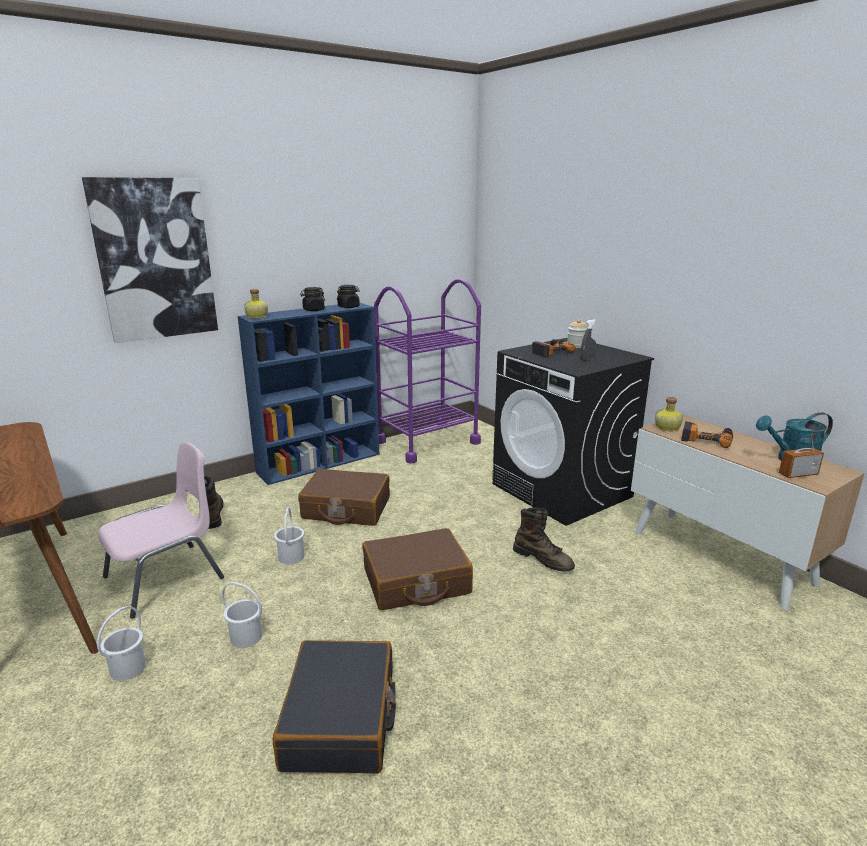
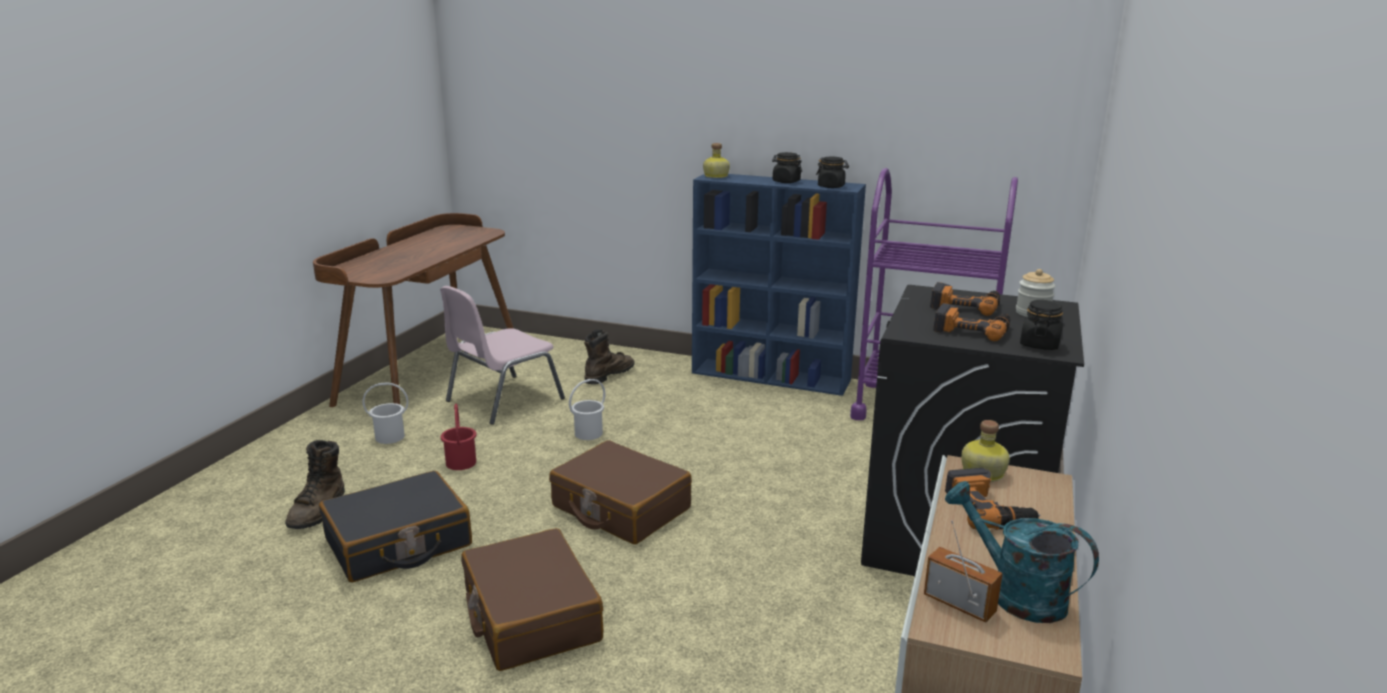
camera: 55 degrees right, 0 degrees up
(155, 260) = (635, 98): picture -> none
(166, 578) = (502, 400): pink chair -> pink chair turned 120 degrees clockwise
(246, 637) = (461, 463): white bucket -> red bucket
(346, 508) = (703, 424): brown suitcase -> brown suitcase (530, 616)
(543, 559) = (758, 571): brown boot -> brown boot (319, 510)
(587, 359) = (971, 329): grey spray bottle -> power drill
(622, 356) = (1039, 344): none -> black jar

